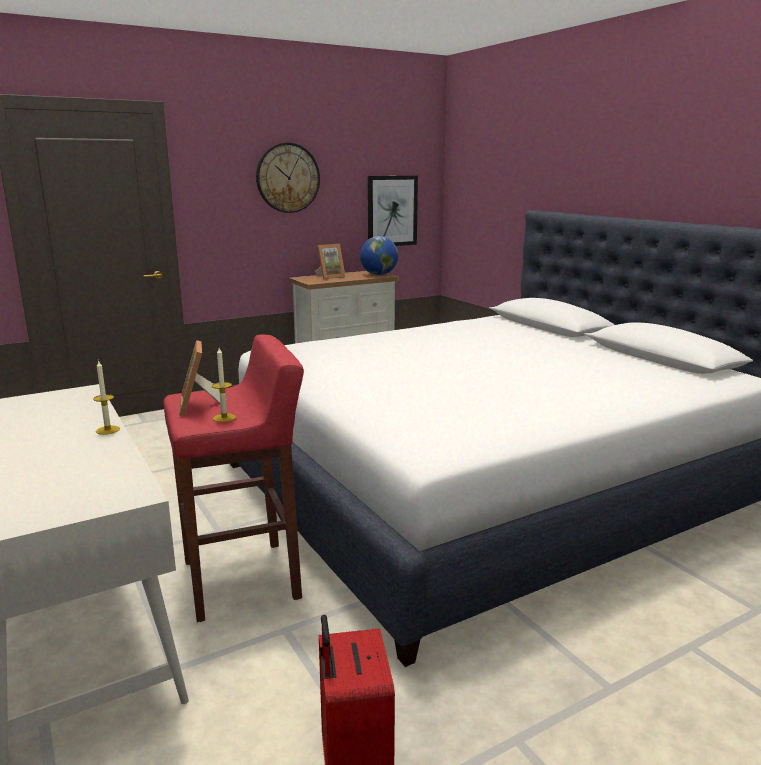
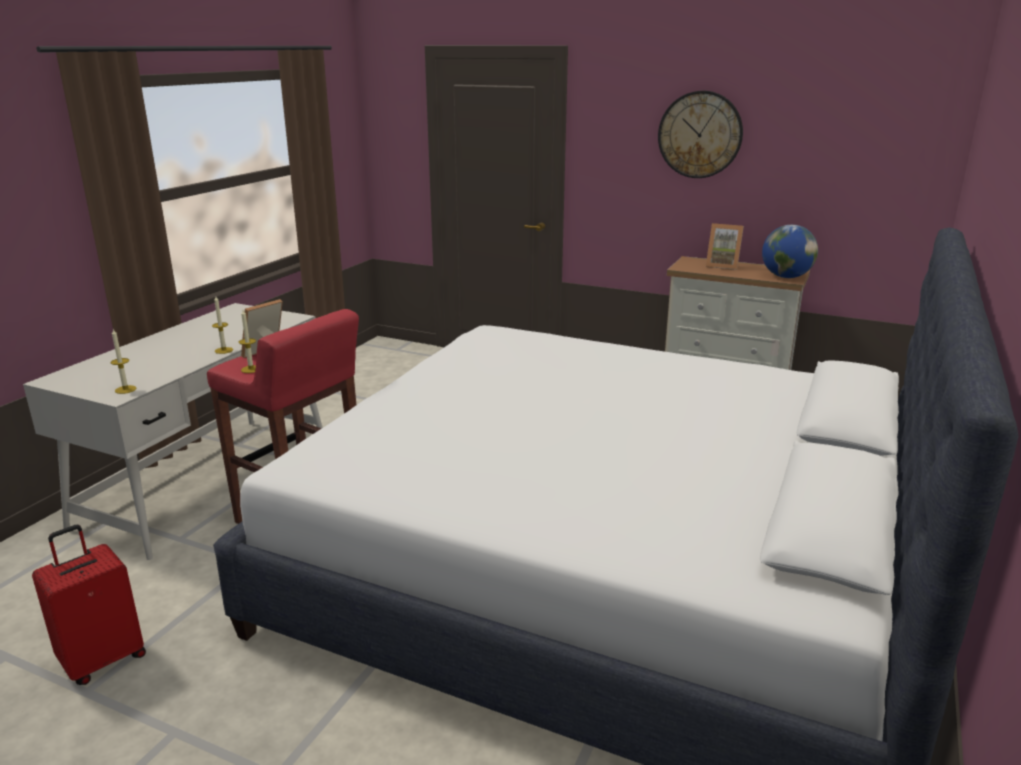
camera: 55 degrees right, 5 degrees up
(123, 489) = (125, 389): none -> candle
(392, 211) = (855, 191): picture -> none

